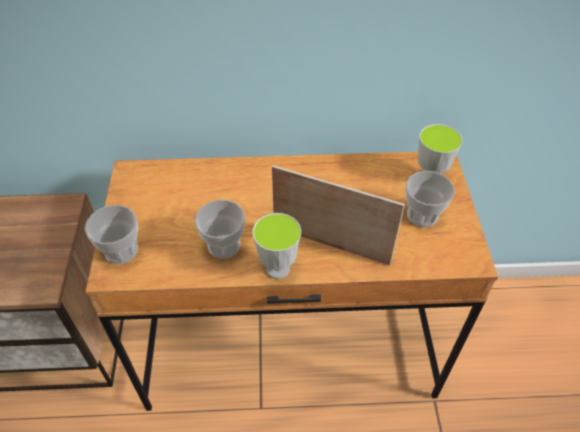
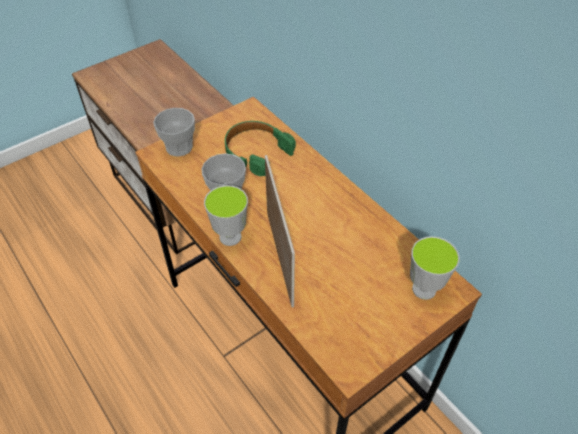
camera: 55 degrees right, 0 degrees up
(192, 196) = (256, 152): none -> green headphones
(422, 215) = (370, 305): cup -> none

